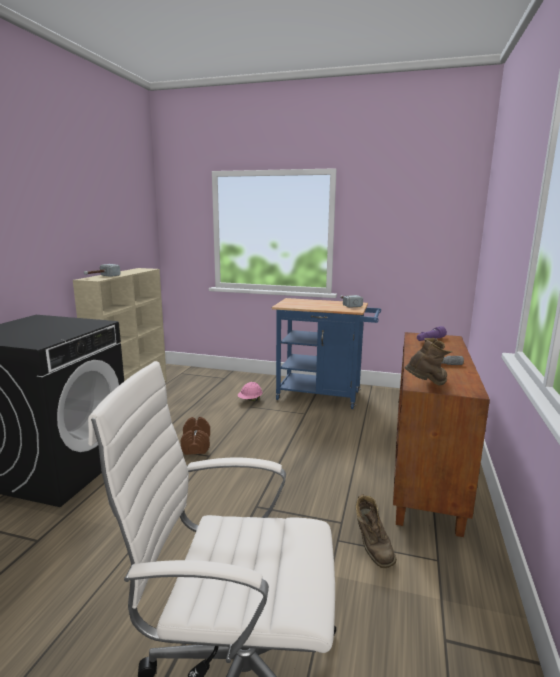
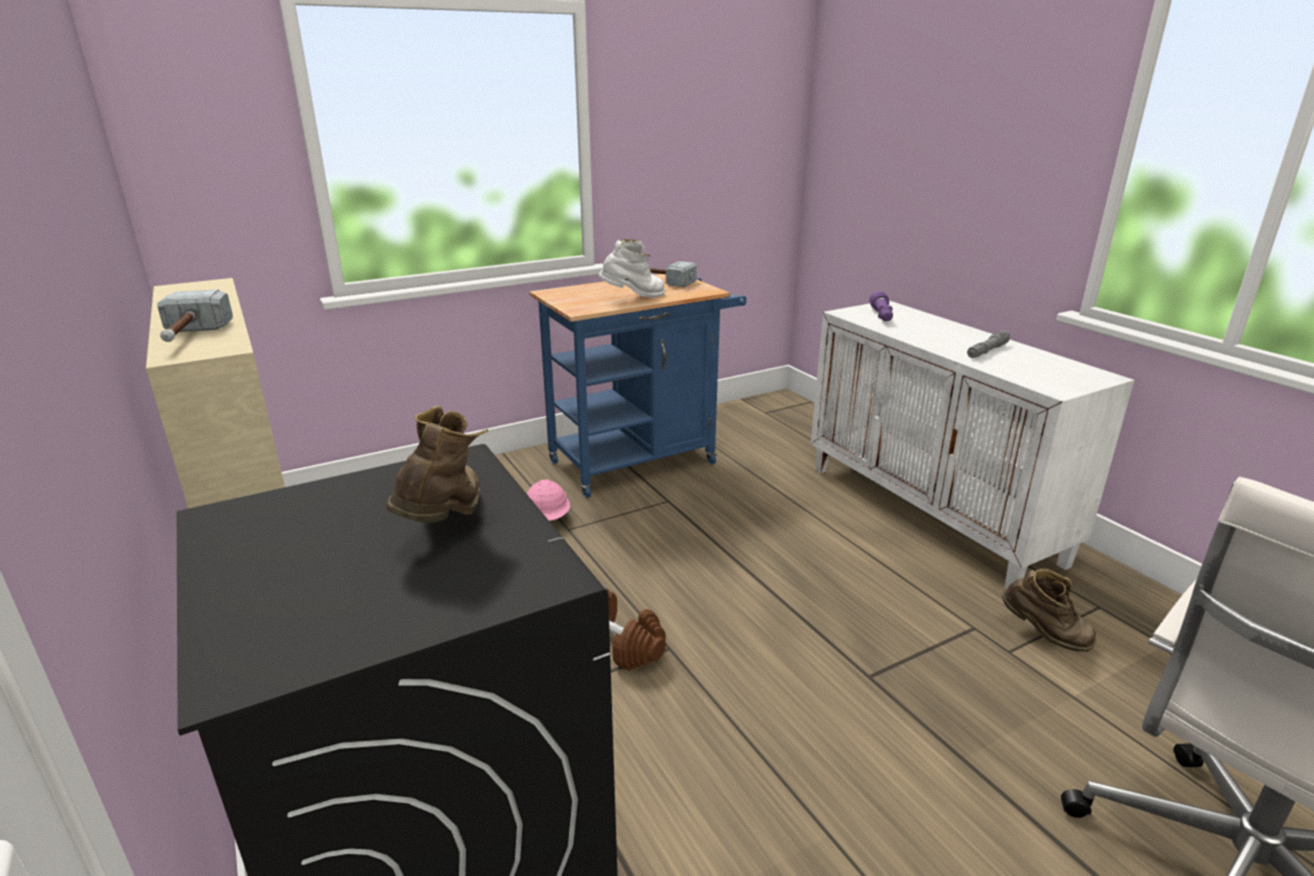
camera: 45 degrees left, 10 degrees up
(315, 306) = (634, 298): none -> white boot
(426, 474) = (932, 513): brown cabinet -> white cabinet
(427, 386) = (1063, 386): brown boot -> brown boot (446, 524)

